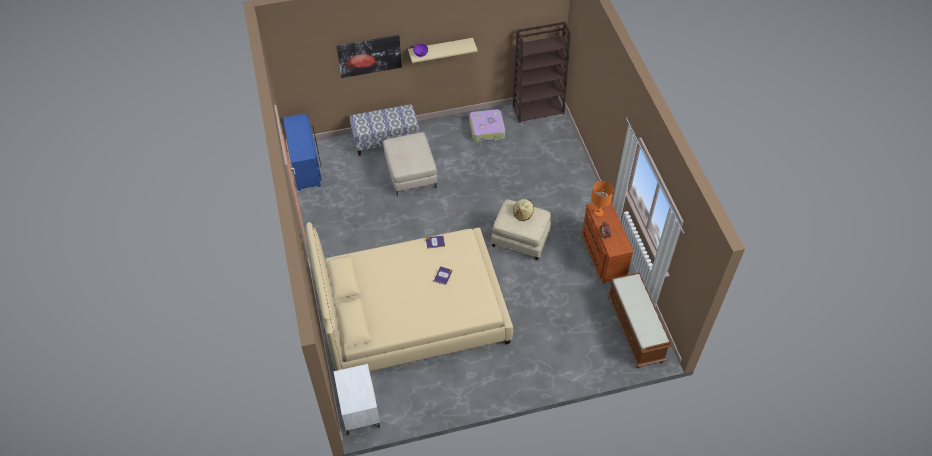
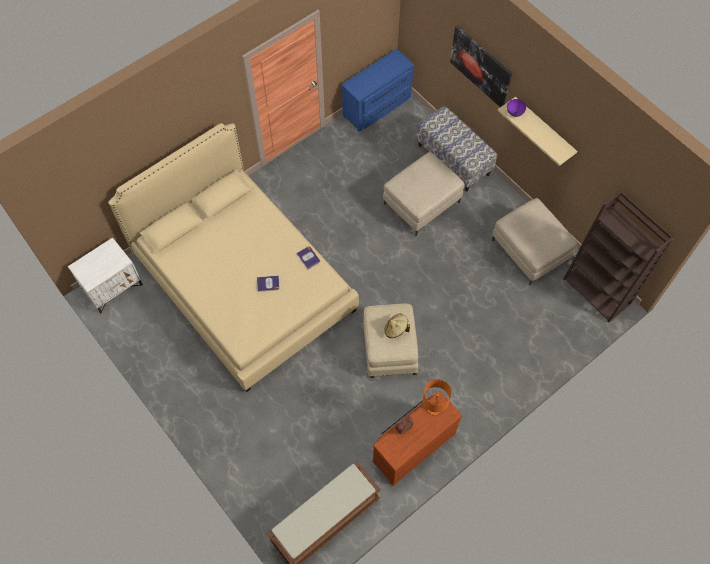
camera: 65 degrees right, 10 degrees up
(487, 130) = (530, 250): suitcase -> beige ottoman

